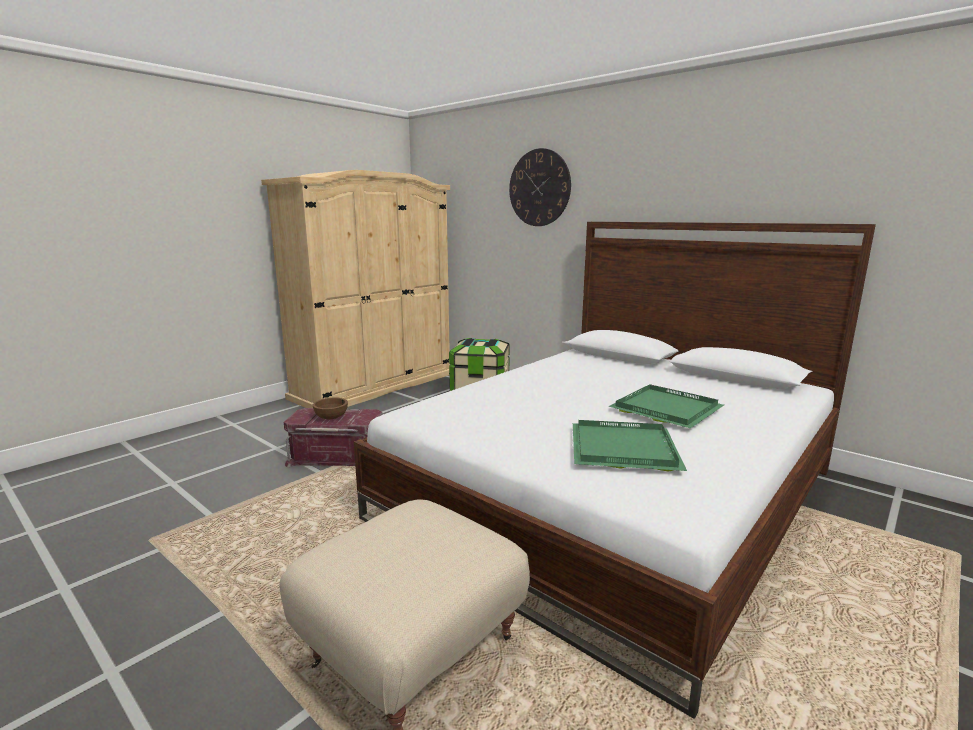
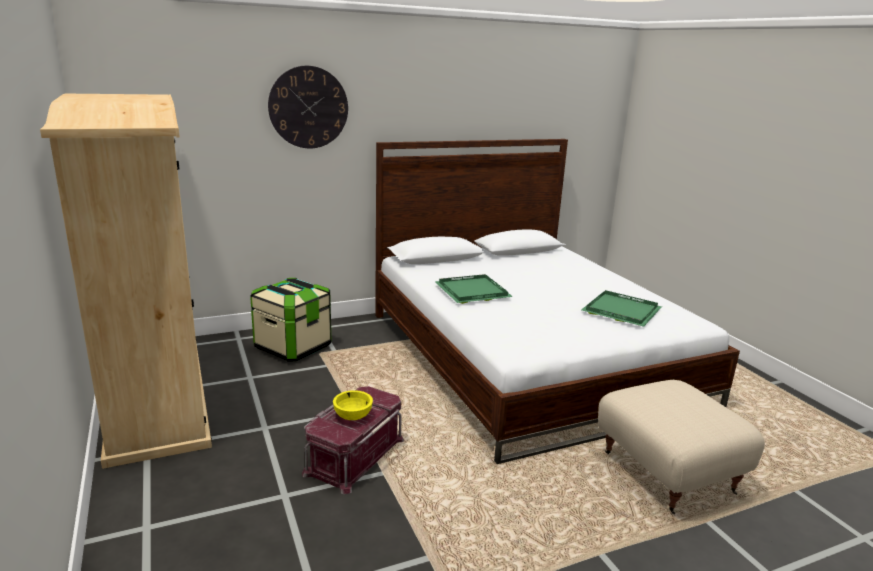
camera: 65 degrees left, 5 degrees up
(331, 417) = (353, 416): brown bowl -> yellow bowl
(664, 409) = (566, 283): green tray -> green tray (472, 292)

